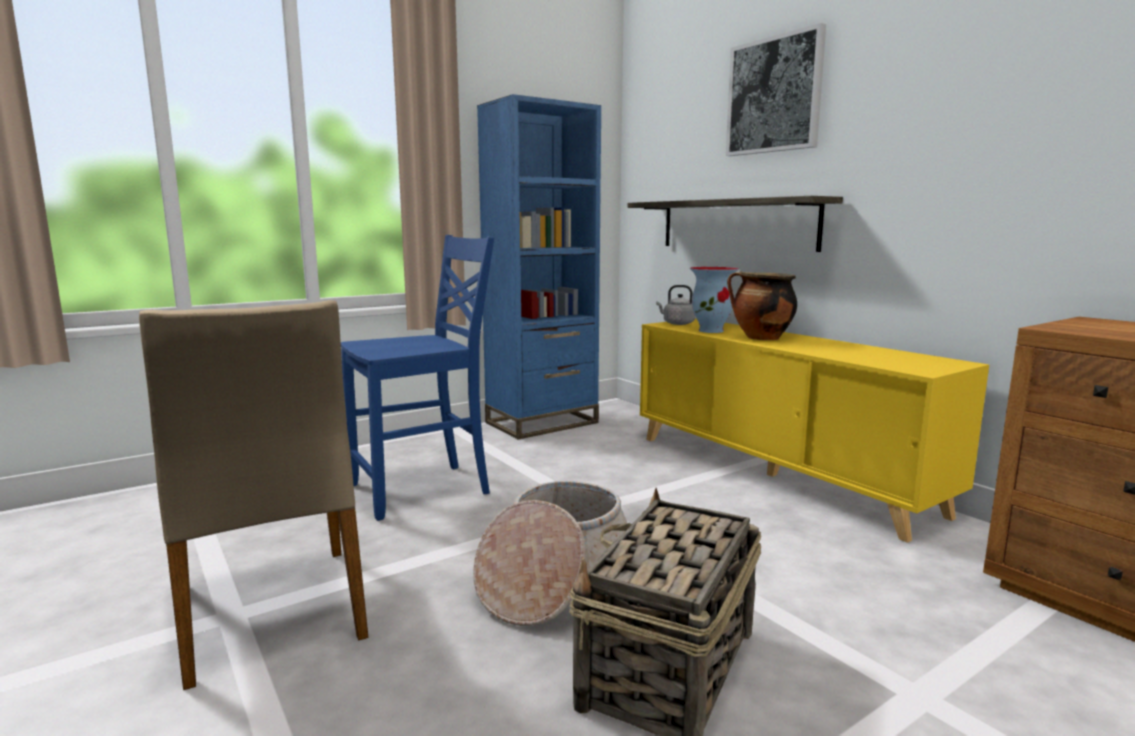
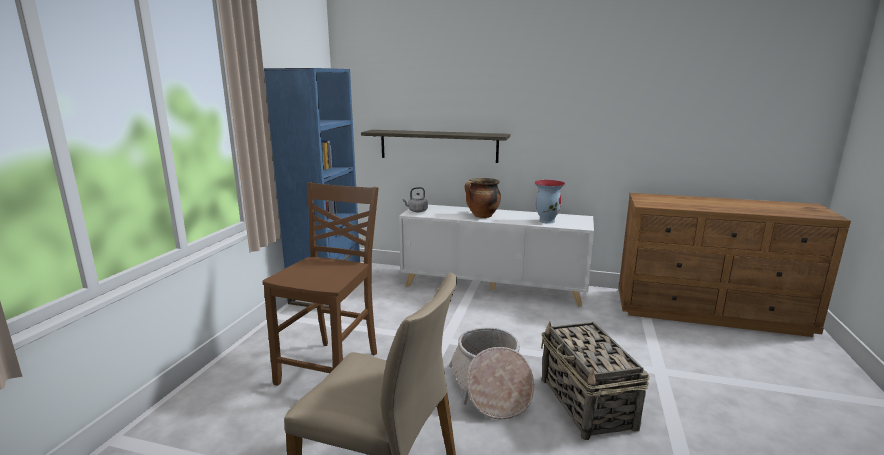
camera: 40 degrees left, 5 degrees up
(422, 490) = (332, 367): blue chair -> brown chair
(711, 330) = (447, 214): vase -> vase (547, 221)
(774, 95) = (462, 71): picture -> none
(778, 473) = (494, 287): yellow cabinet -> white cabinet

